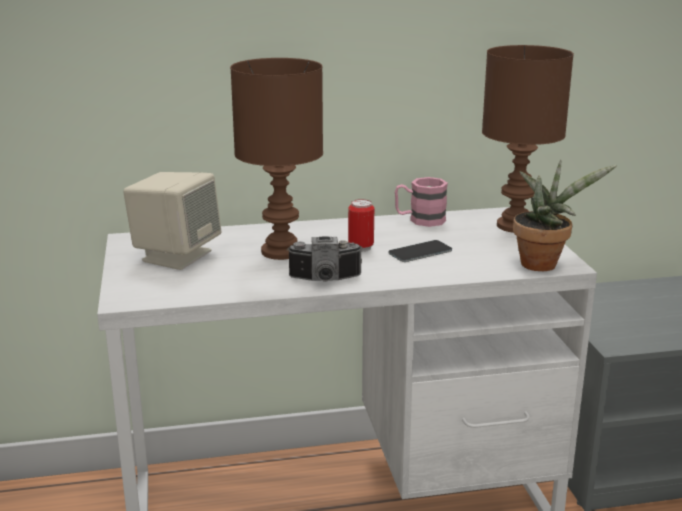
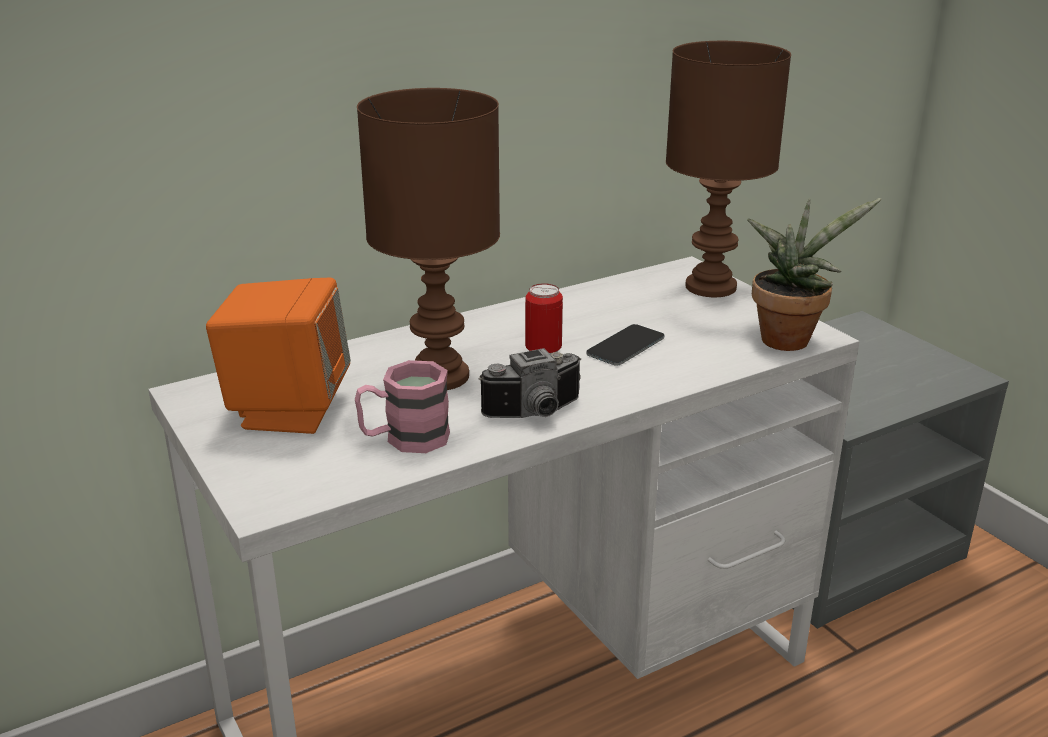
camera: 20 degrees left, 5 degrees up
(176, 255) = (288, 410): beige speaker -> orange speaker
(420, 220) = (585, 296): pink mug -> pink mug (404, 439)

